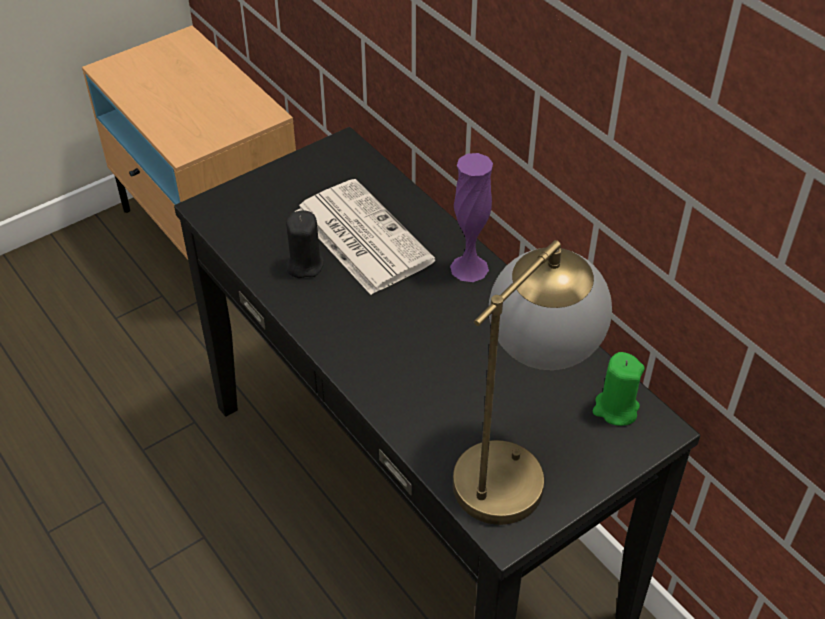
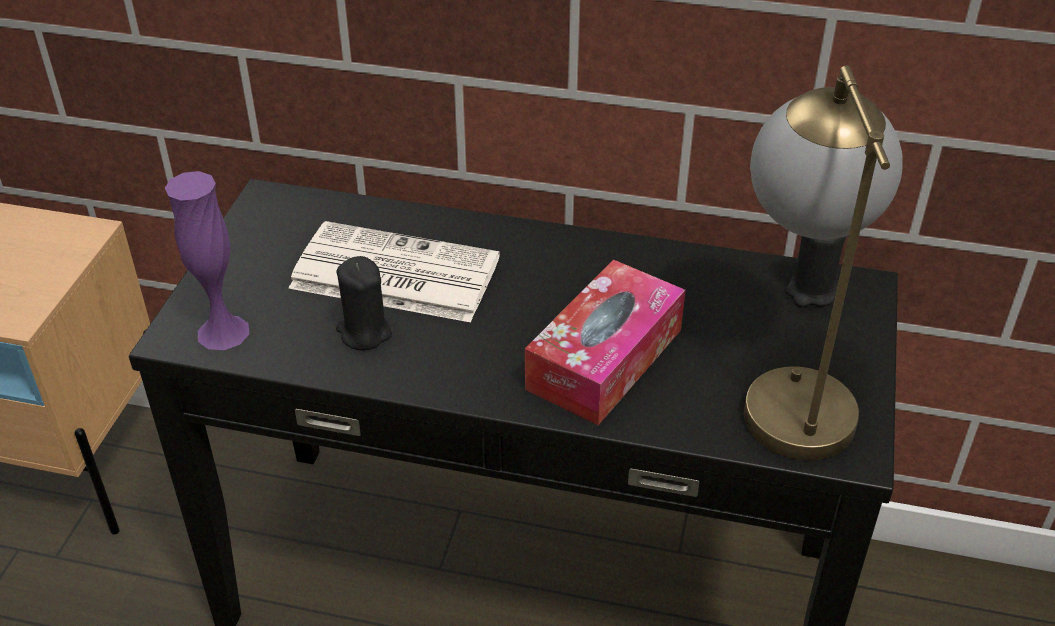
camera: 40 degrees left, 5 degrees down
(422, 368) = (604, 359): none -> tissue box
(469, 268) = (538, 245): purple vase -> purple vase (223, 332)
(615, 409) = (811, 292): green candle -> black candle

